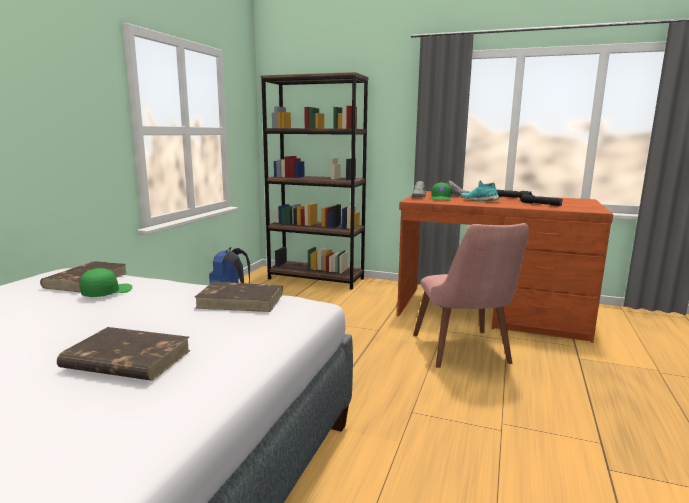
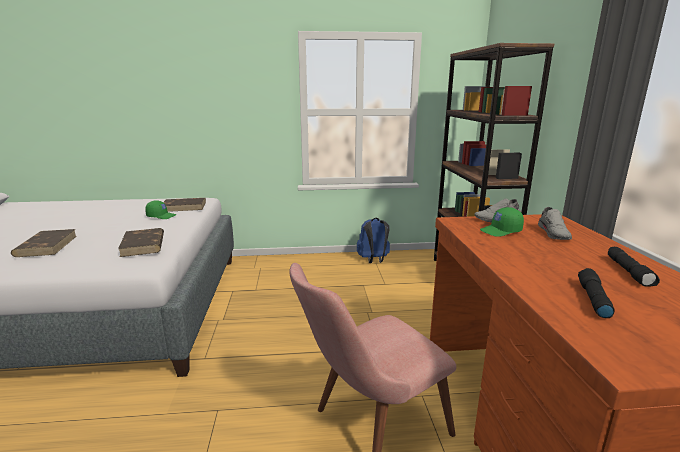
camera: 65 degrees right, 5 degrees up
(479, 200) = (536, 252): turquoise shoe -> none

